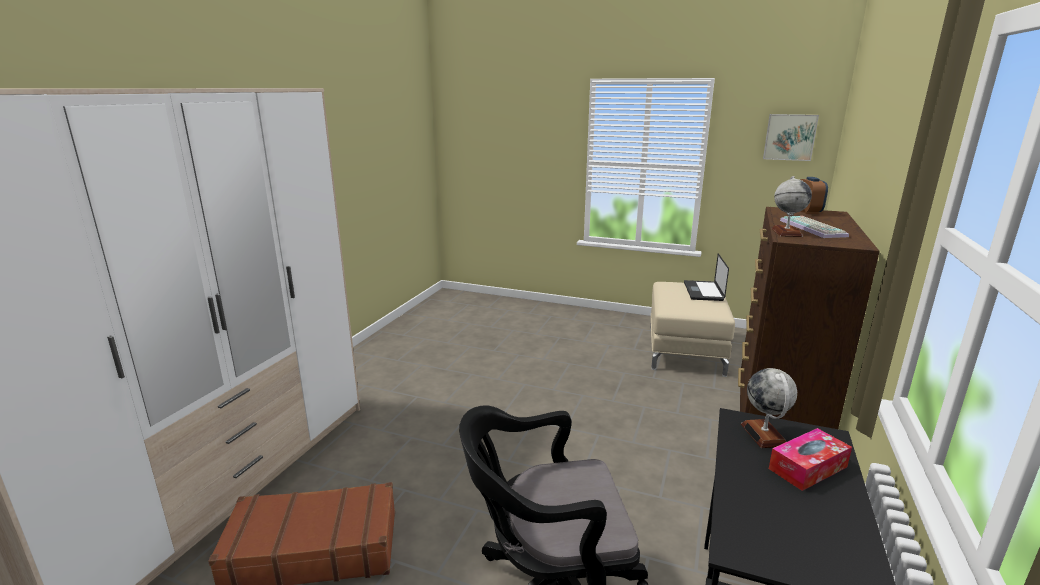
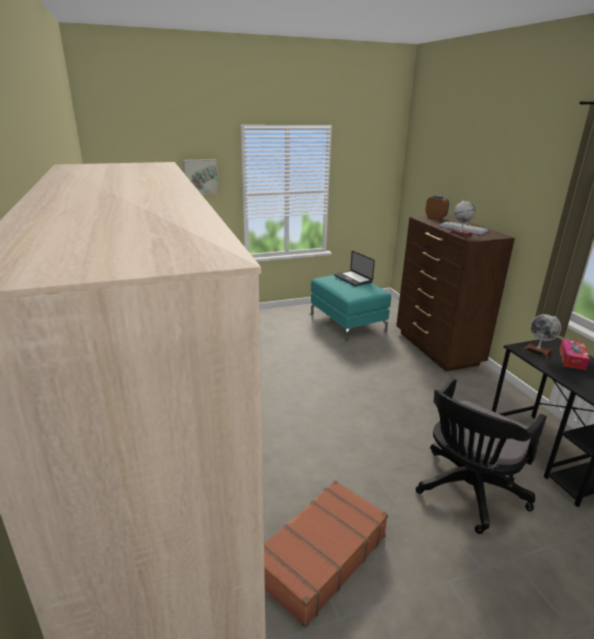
camera: 40 degrees left, 5 degrees up
(685, 350) = (348, 322): beige ottoman -> turquoise ottoman
(789, 137) = (378, 165): picture -> picture (200, 176)

